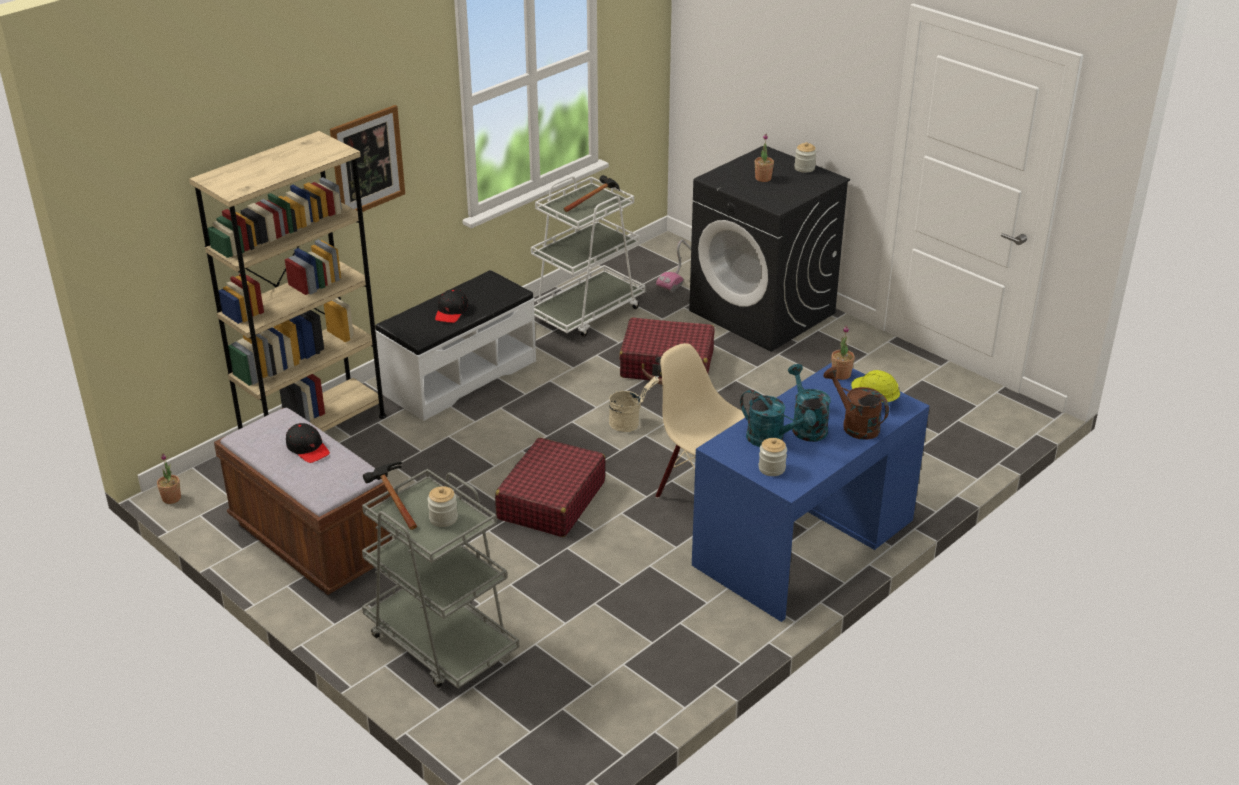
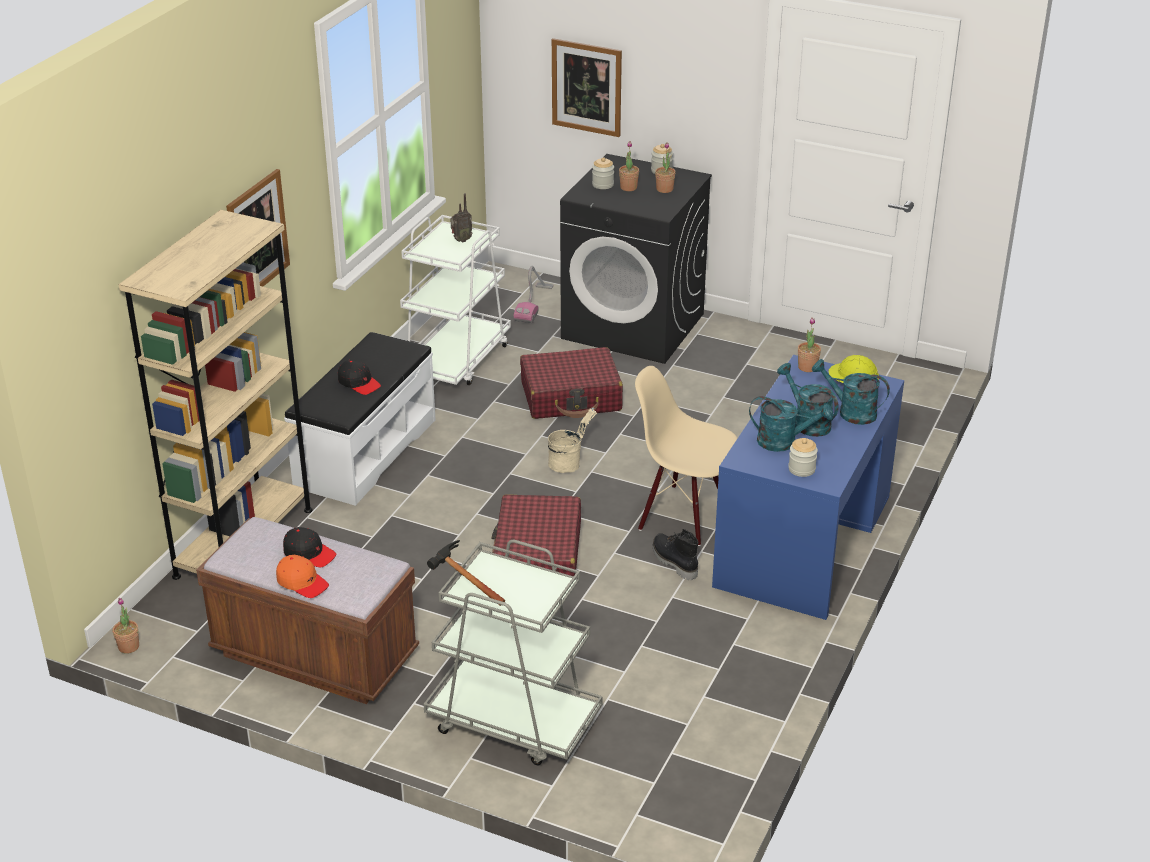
camera: 20 degrees left, 0 degrees up
(286, 472) = (302, 582): none -> orange cap
(443, 518) = (525, 587): jar -> jar (603, 184)
(451, 312) = (359, 383): black cap -> black cap turned 45 degrees counterclockwise
(596, 202) = (461, 240): hammer -> radio
(670, 534) = (673, 562): none -> black boot
(752, 79) = (586, 87): none -> picture
(795, 185) = (664, 189): none -> potted plant
(855, 425) = (850, 412): brown watering can -> turquoise watering can

